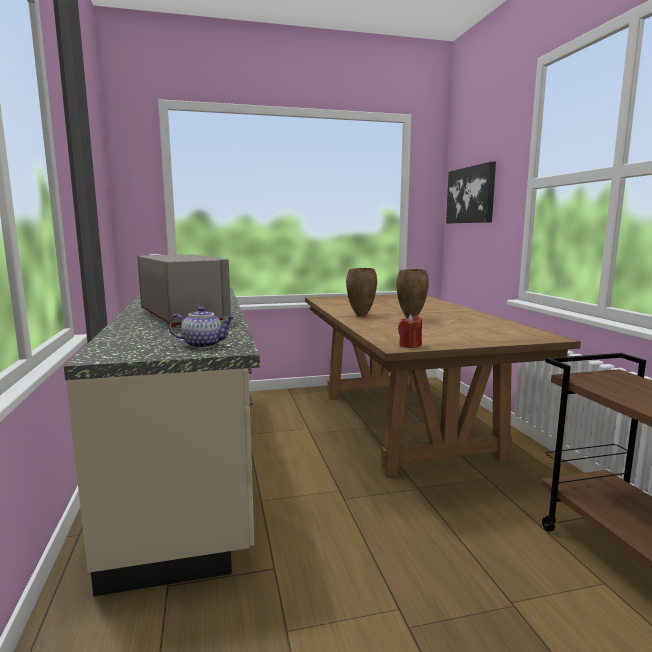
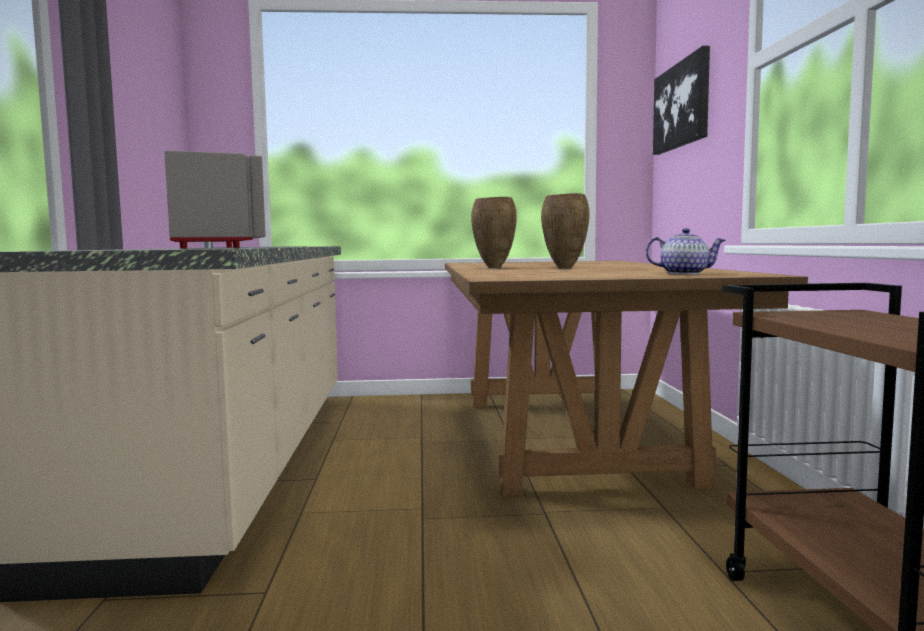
camera: 10 degrees right, 5 degrees down
(203, 345) = (180, 248): teapot -> teapot (684, 273)
(410, 345) = (518, 278): red candle -> none

